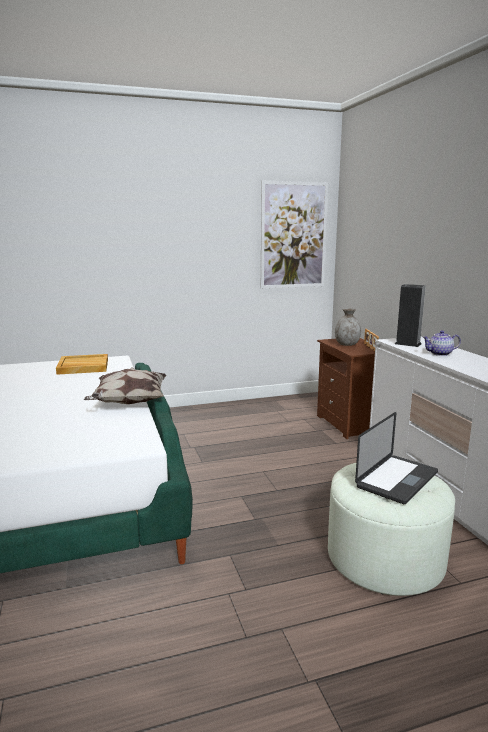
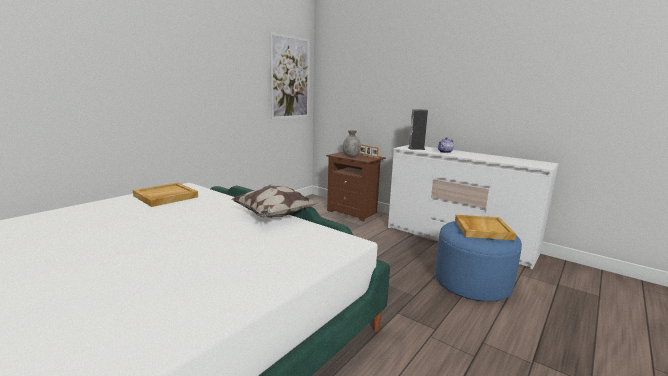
camera: 35 degrees left, 0 degrees up
(385, 558) = (472, 282): white ottoman -> blue ottoman
(397, 480) = (482, 229): laptop -> beige tray

